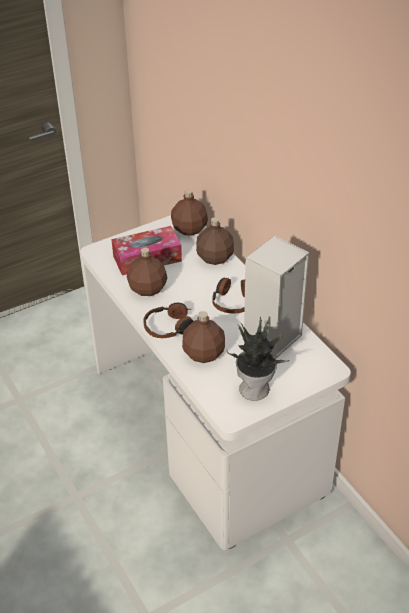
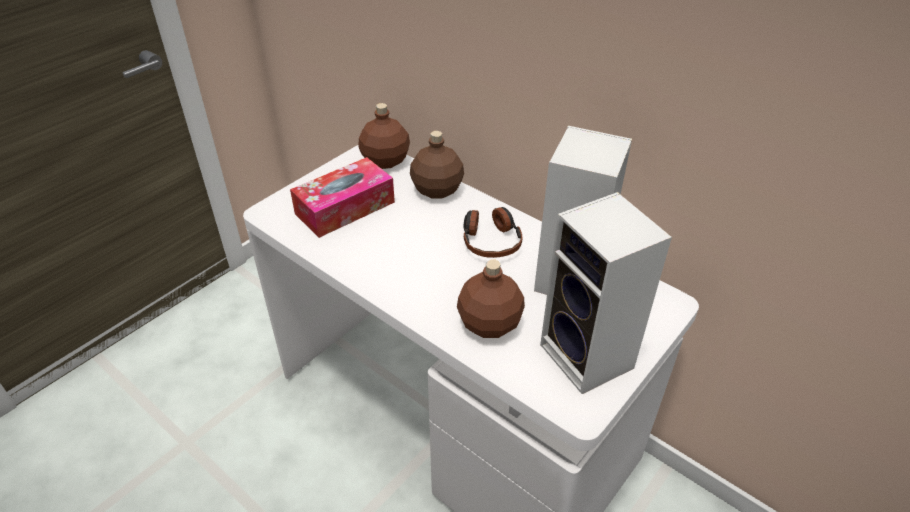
camera: 20 degrees left, 0 degrees up
(147, 289) = (364, 249): brown bottle -> none
(170, 327) = (421, 295): headphones -> none
(255, 389) = (590, 358): potted plant -> speaker

